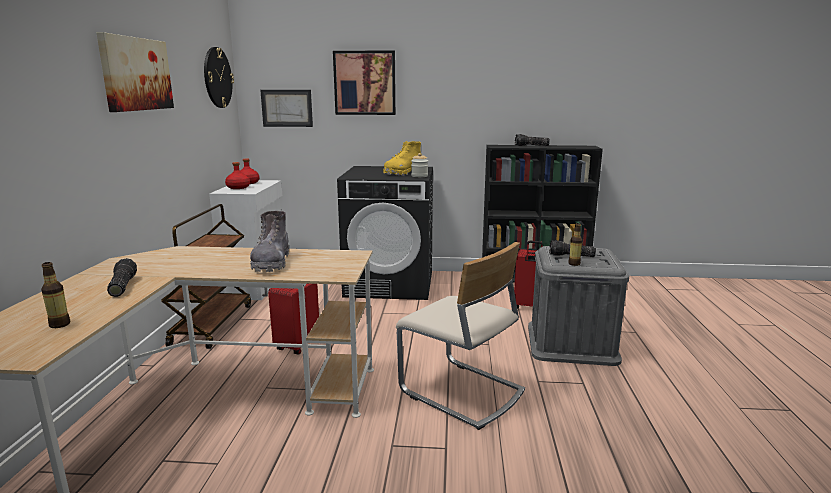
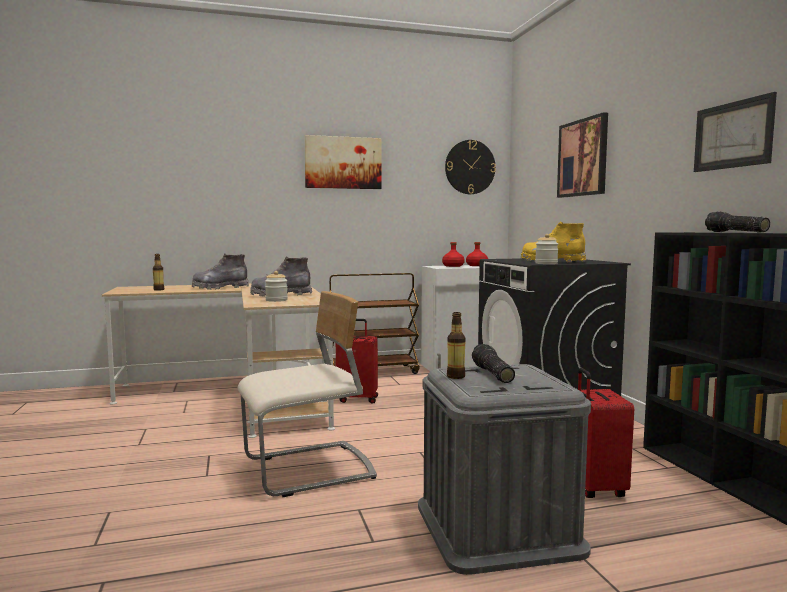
camera: 70 degrees right, 10 degrees down
(121, 286) = (220, 288): flashlight -> grey boot
(287, 108) = (532, 194): picture -> picture (733, 135)
(315, 267) = (276, 300): none -> jar
(461, 392) = (309, 470): beige chair -> beige chair turned 135 degrees counterclockwise

